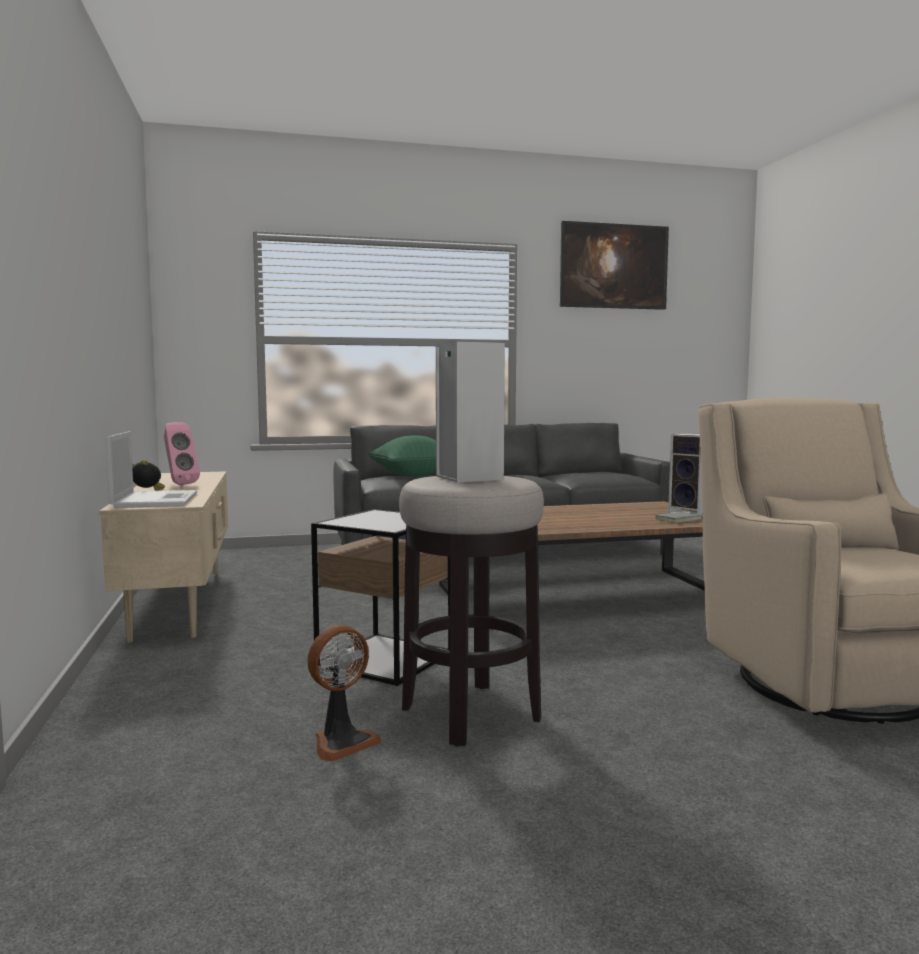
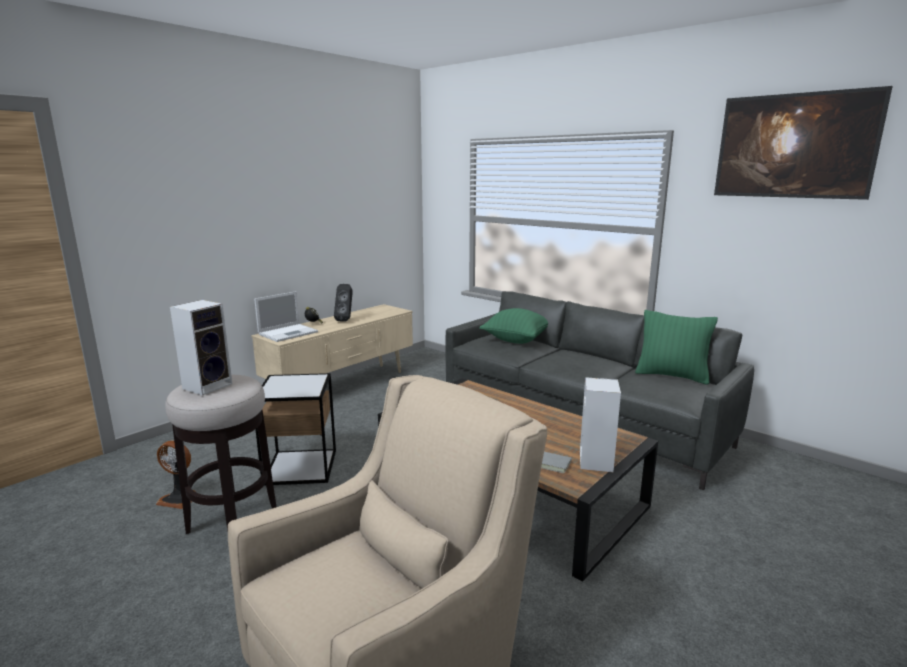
camera: 55 degrees right, 10 degrees up
(179, 484) = (346, 320): pink speaker -> black speaker
(586, 471) = (672, 376): none -> green pillow

